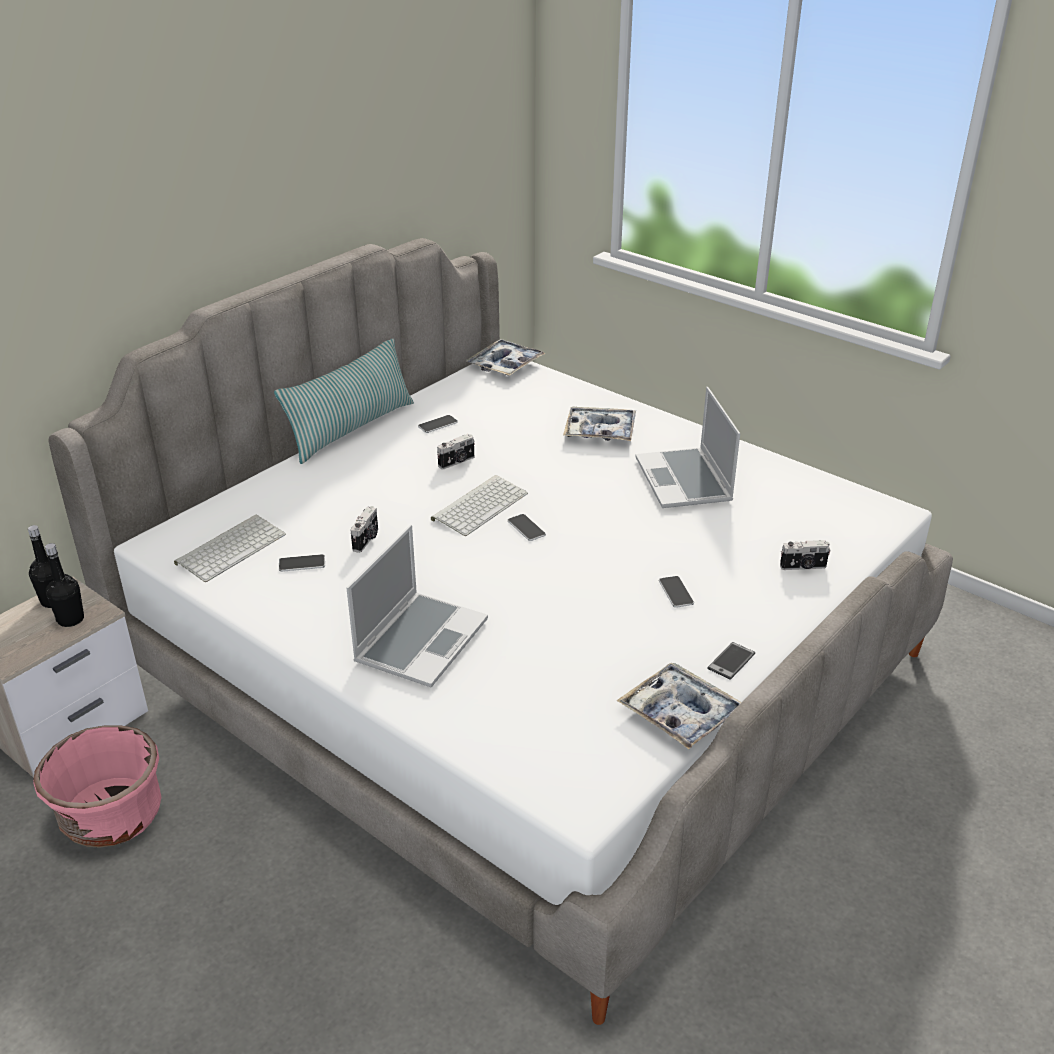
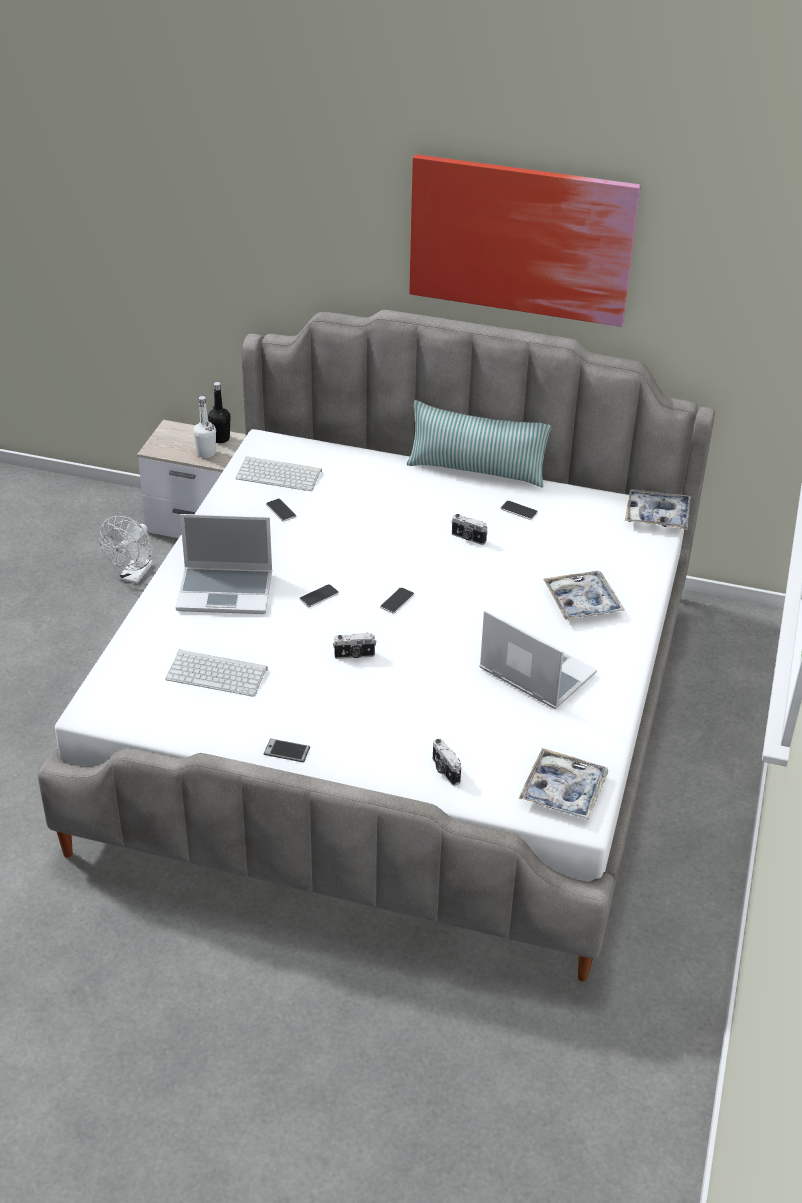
camera: 65 degrees right, 5 degrees up
(71, 619) = (206, 453): black bottle -> white bottle
(112, 817) = (134, 576): pink planter -> white fan
(297, 157) = (521, 239): none -> picture
(367, 540) = (329, 529): camera -> camera (354, 655)
(479, 505) = (413, 568): keyboard -> keyboard (218, 673)
(676, 592) = (359, 702): phone -> phone (319, 596)
(680, 713) = (211, 736): tray -> tray (563, 791)
(685, 481) = (535, 672): laptop -> laptop turned 75 degrees clockwise

